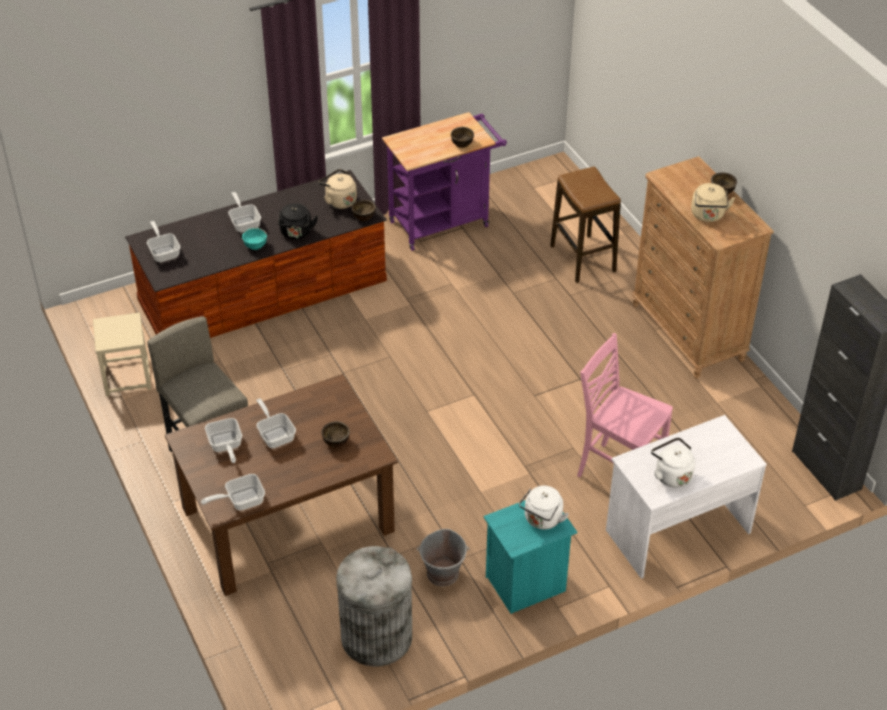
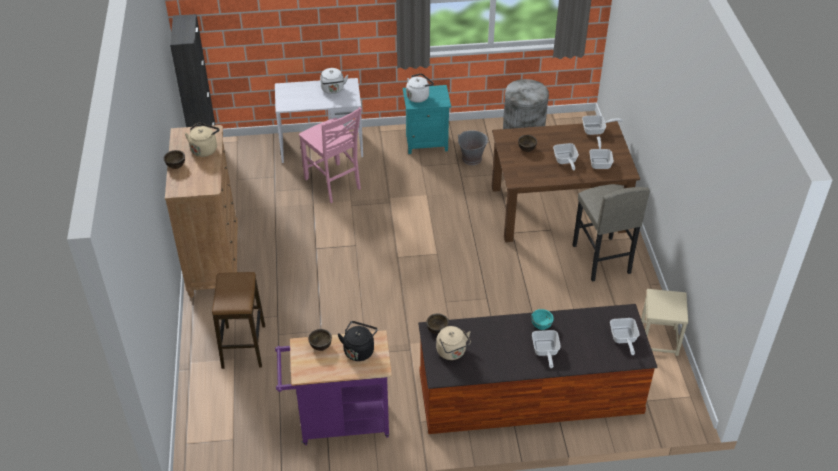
camera: 160 degrees left, 0 degrees up
(296, 233) = (502, 327): black kettle -> black kettle (359, 350)

